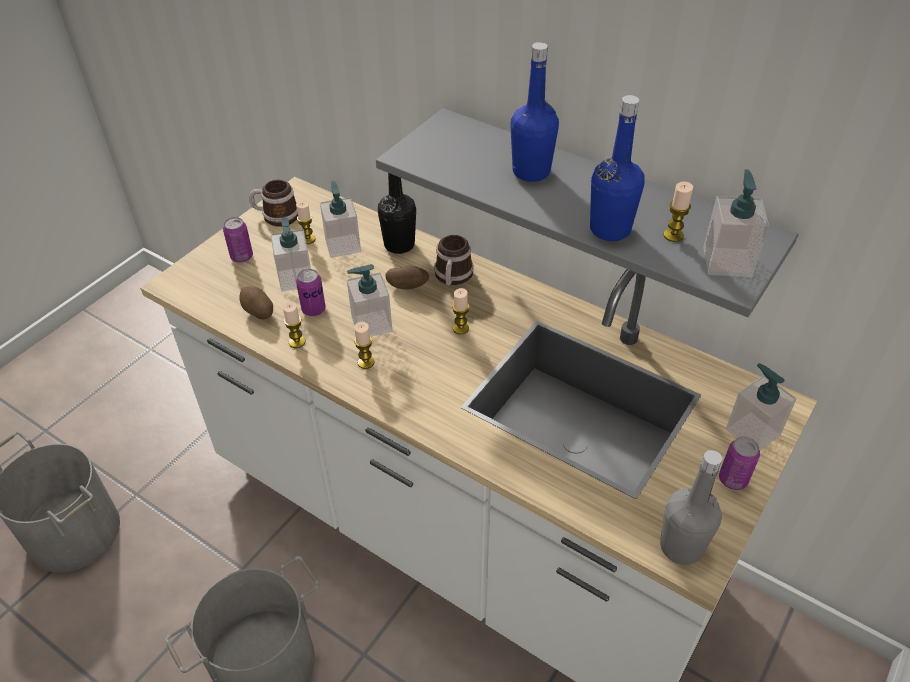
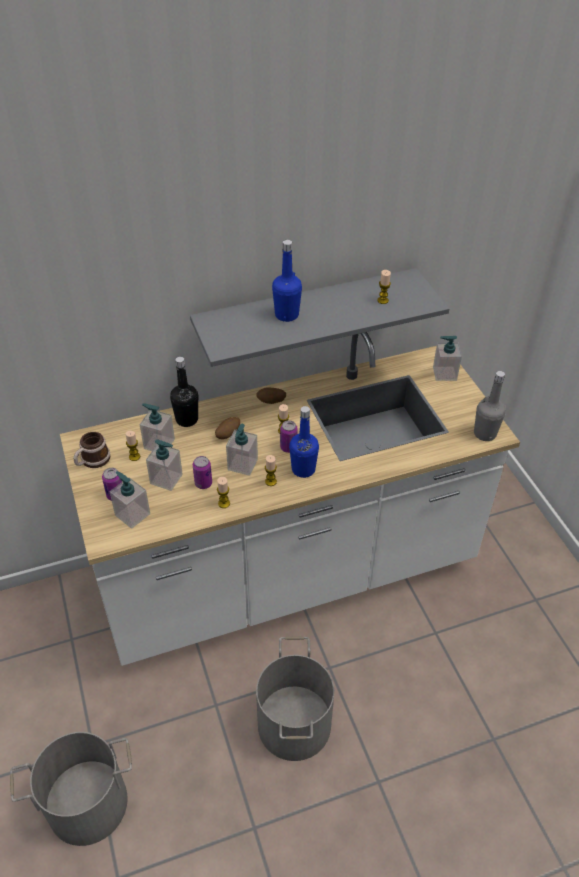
camera: 55 degrees left, 0 degrees up
(258, 313) = (179, 510): potato -> potato (271, 402)
(452, 277) = (239, 413): mug -> none
(610, 229) = (359, 315): blue bottle -> blue bottle (303, 469)
(727, 261) = (415, 296): soap dispenser -> soap dispenser (132, 514)
(733, 479) = (464, 396): can -> can (288, 447)

